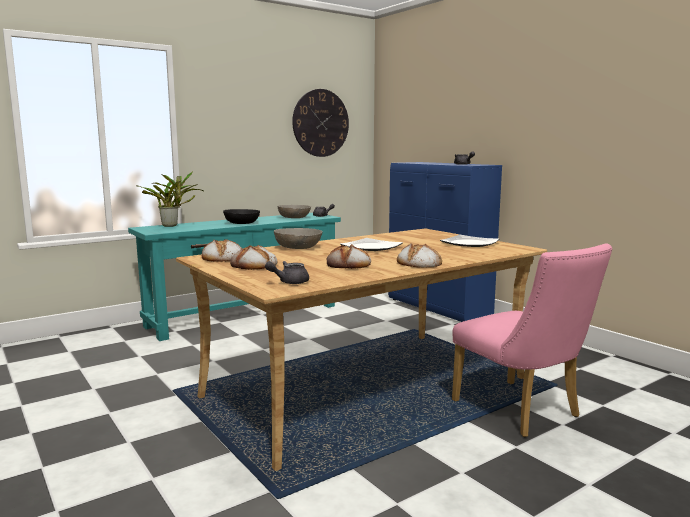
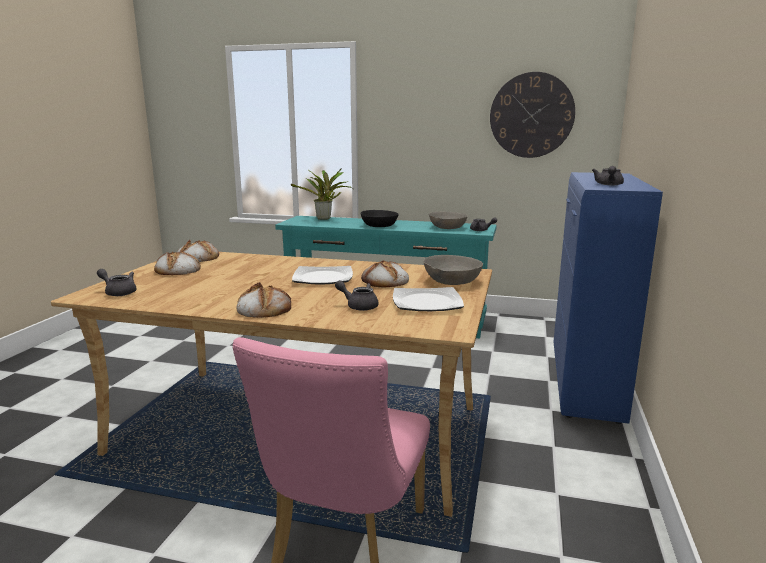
camera: 50 degrees right, 5 degrees up
(298, 247) = (280, 261): grey bowl -> grey bowl (452, 281)
(349, 264) = (219, 290): bread -> bread (384, 281)
(452, 251) = (359, 306): none -> grey teapot

